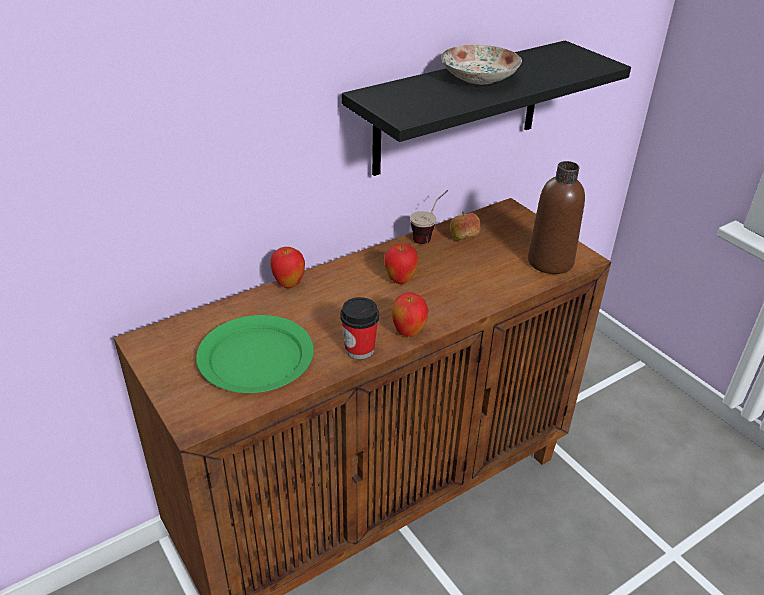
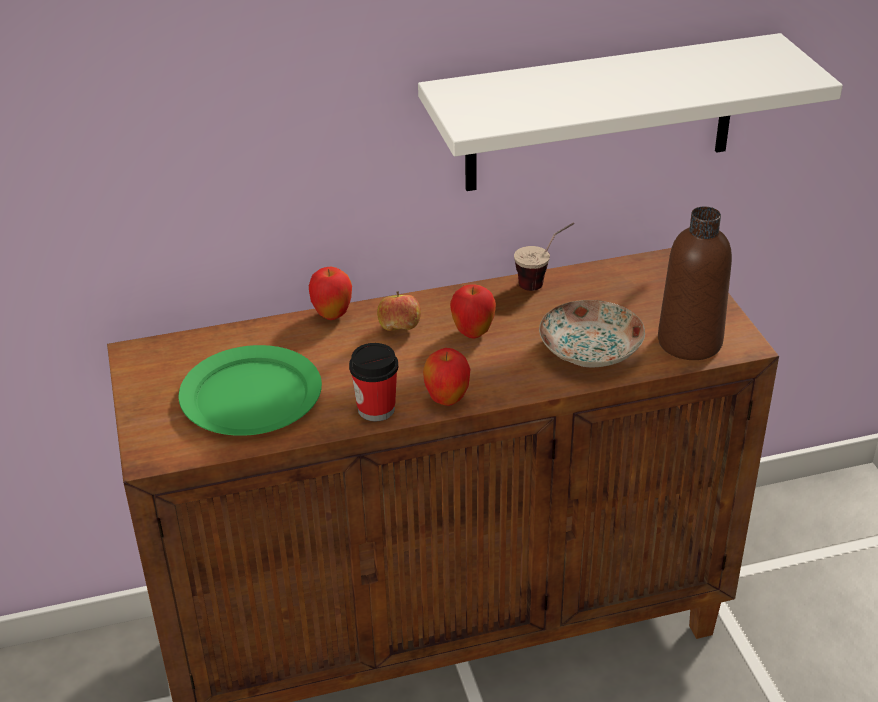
camera: 20 degrees right, 0 degrees up
(459, 108) = (601, 114): black shelf -> white shelf
(464, 238) = (589, 291): apple -> apple (399, 329)
(478, 78) = (609, 79): plate -> plate (590, 350)

